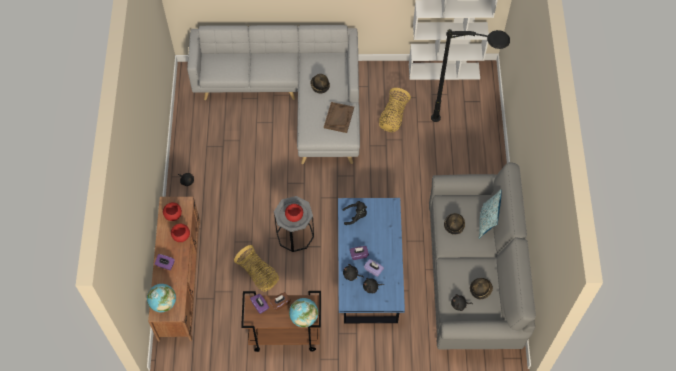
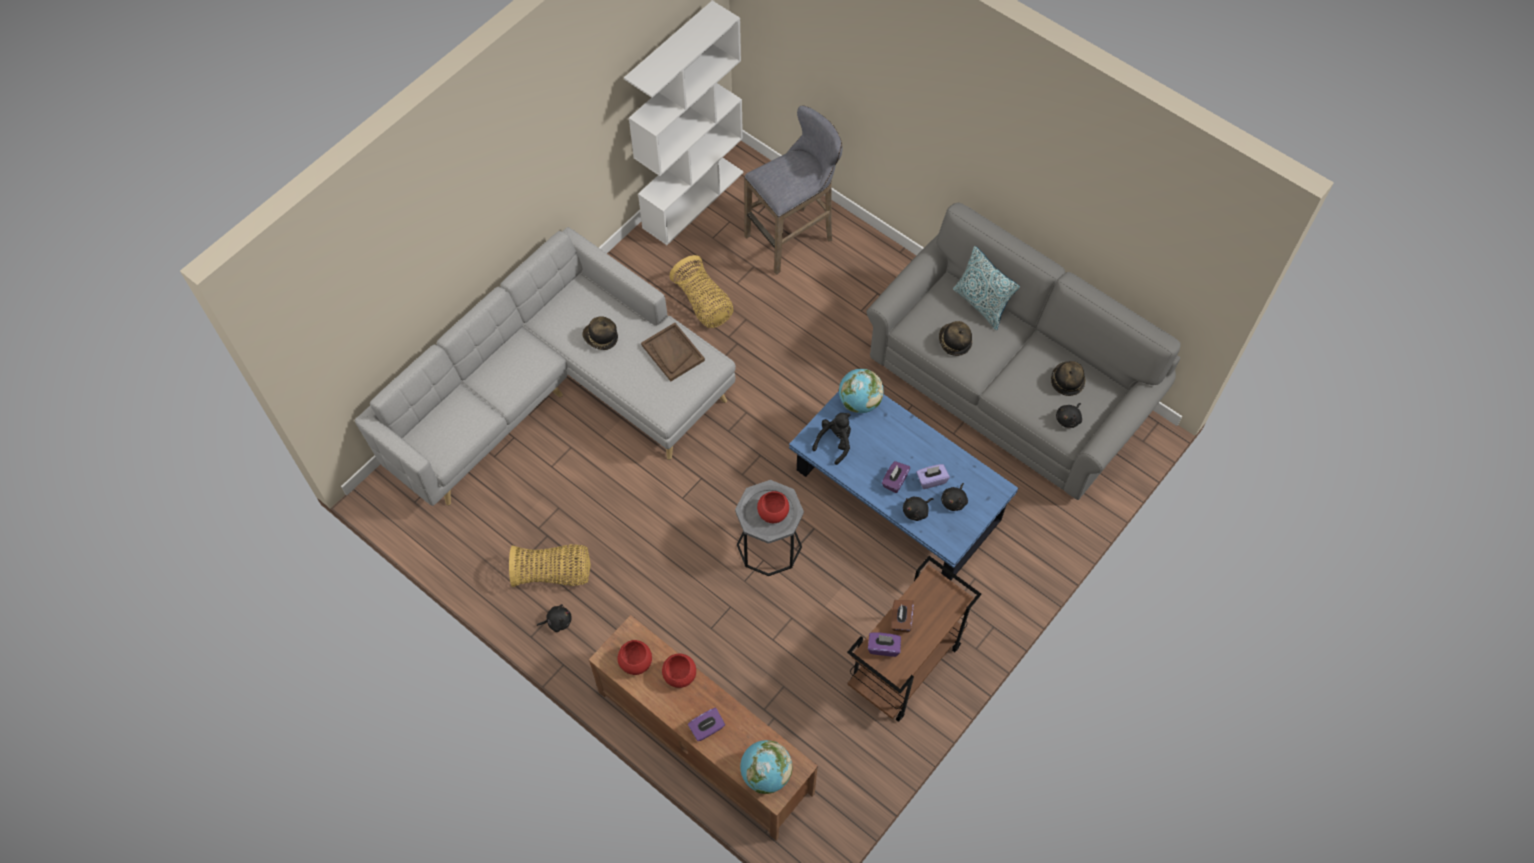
camera: 50 degrees left, 0 degrees up
(258, 274) = (787, 634): basket -> basket (553, 573)
(304, 317) = (946, 606): globe -> globe (859, 402)
(465, 125) = (793, 237): black floor lamp -> grey stool

